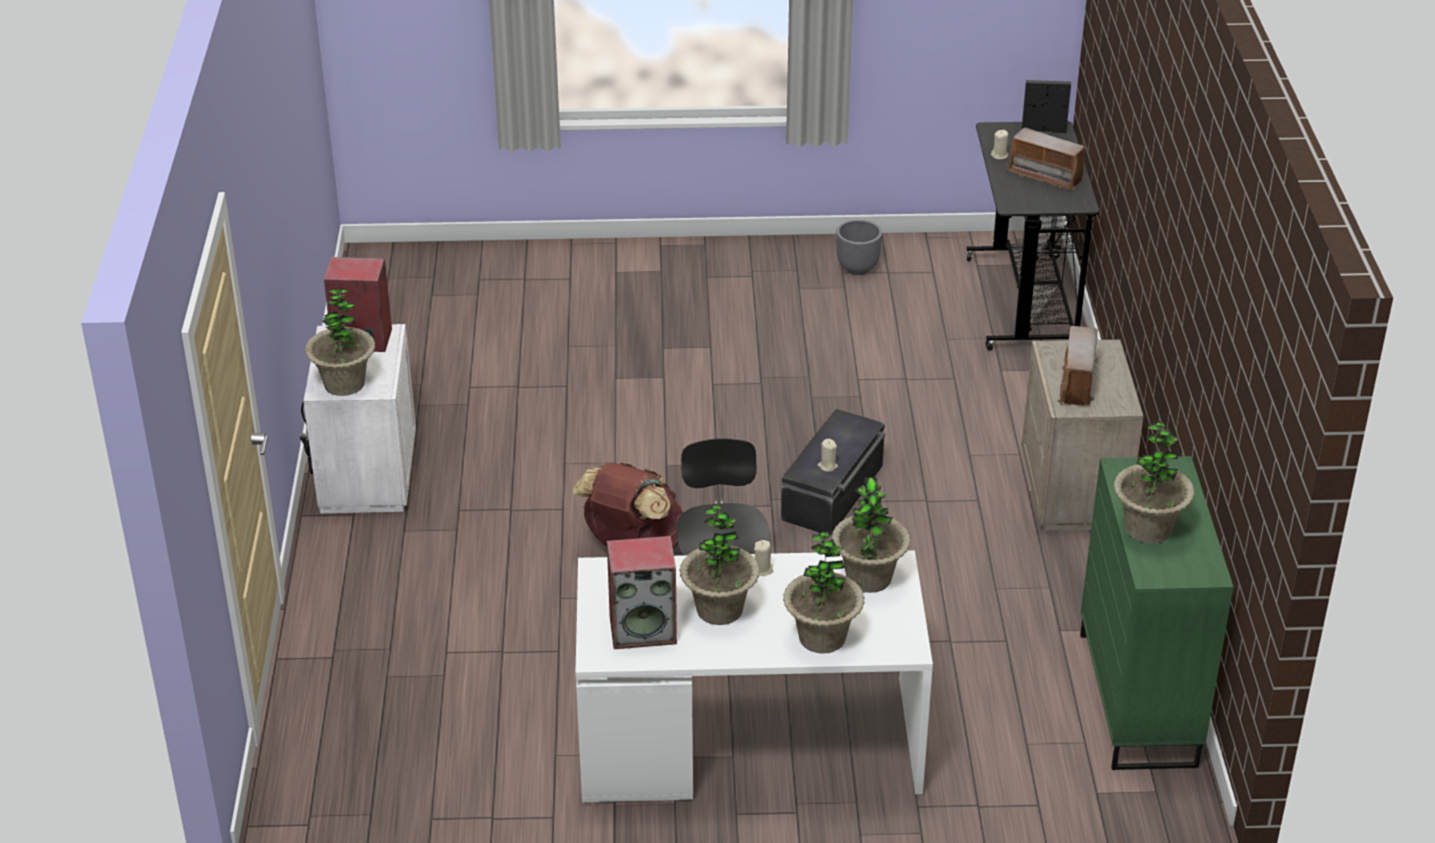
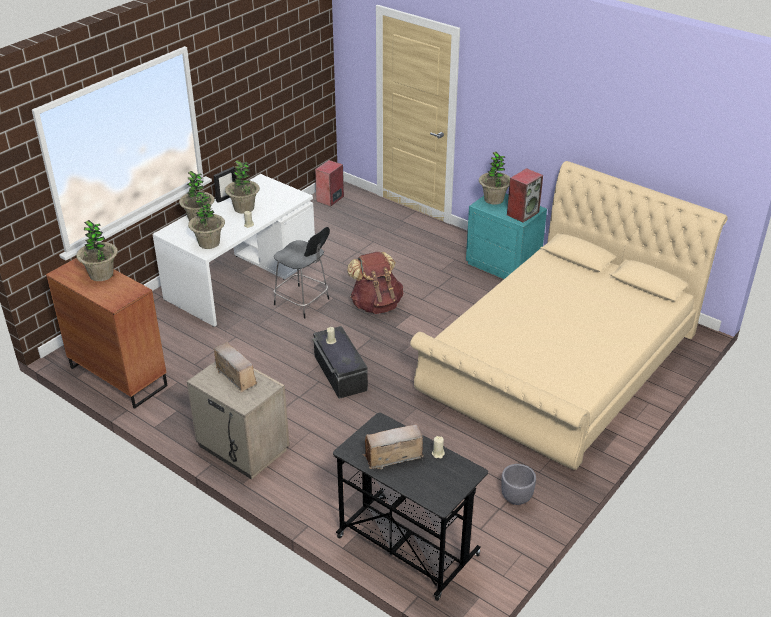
camera: 130 degrees right, 0 degrees up
(366, 474) = (503, 265): white nightstand -> turquoise nightstand
(564, 330) = (560, 360): none -> beige bed
(644, 629) = (258, 191): speaker -> speaker (330, 199)
(1043, 130) = (446, 495): picture frame -> picture frame (226, 197)
(1139, 699) = (117, 377): green dresser -> brown dresser

